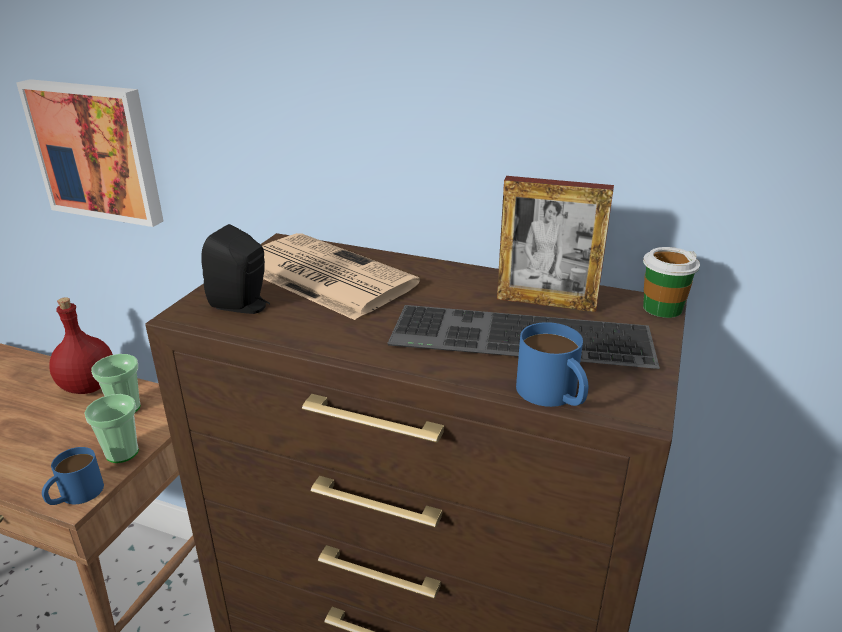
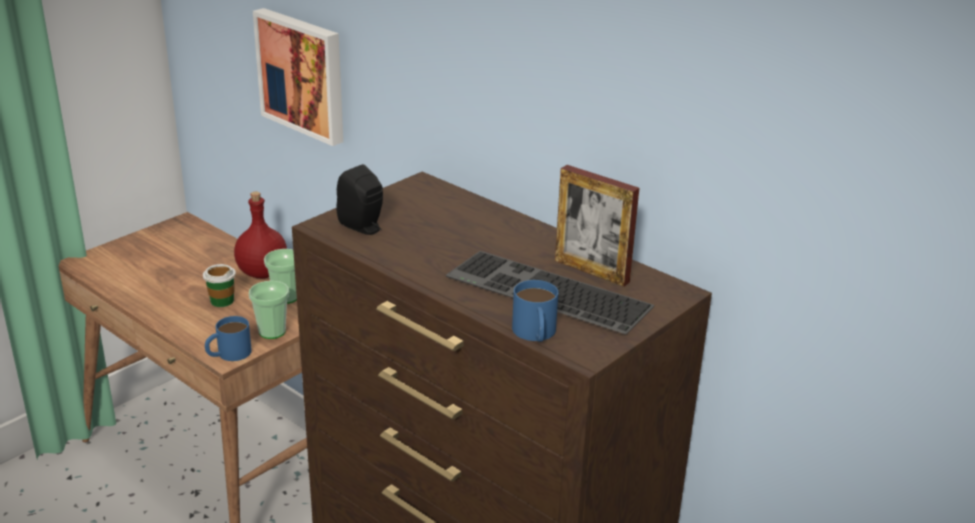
camera: 20 degrees right, 0 degrees up
(323, 275) = (435, 215): newspaper -> none
(662, 308) = (681, 295): cup -> cup (222, 301)

